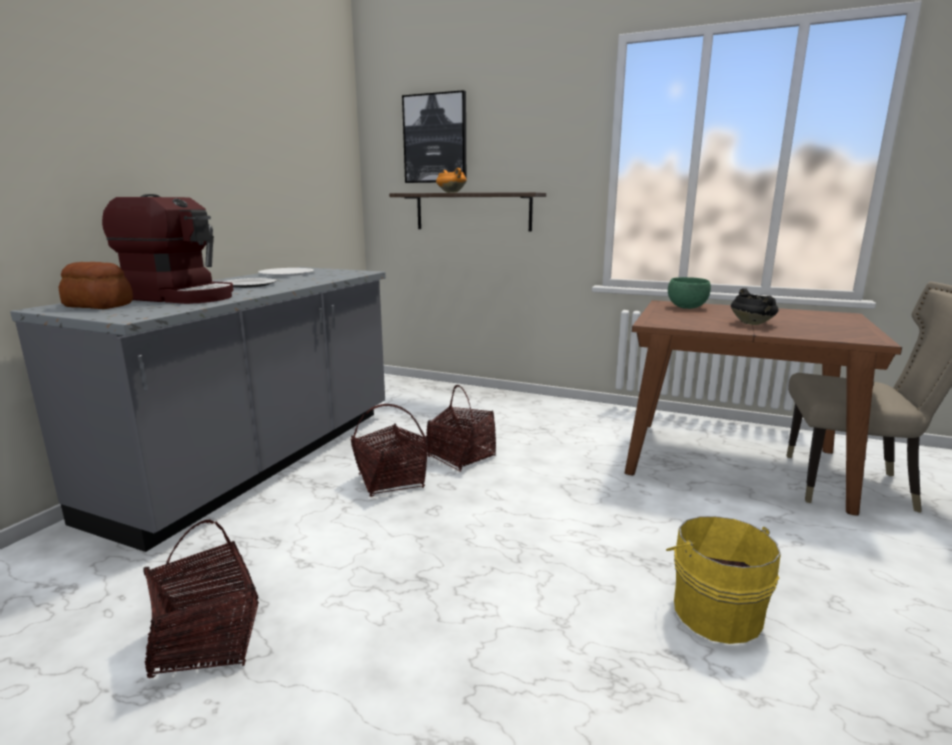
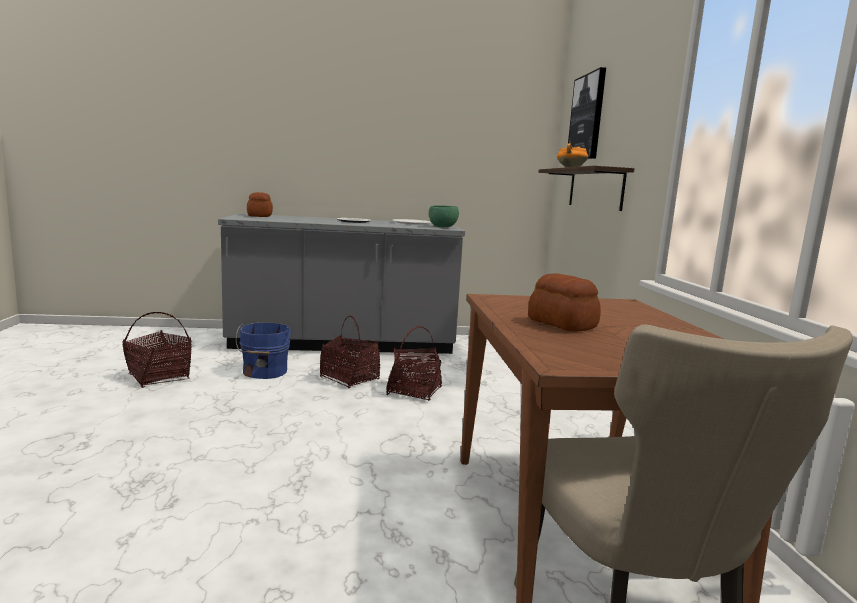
camera: 60 degrees right, 5 degrees down
(181, 296) = (298, 219): coffee machine -> none
(303, 533) = (264, 372): none -> blue bucket
(686, 307) = (613, 307): green bowl -> green bowl (442, 227)
(714, 611) = (235, 519): yellow bucket -> none
(753, 324) = (561, 324): black cooking pot -> bread

